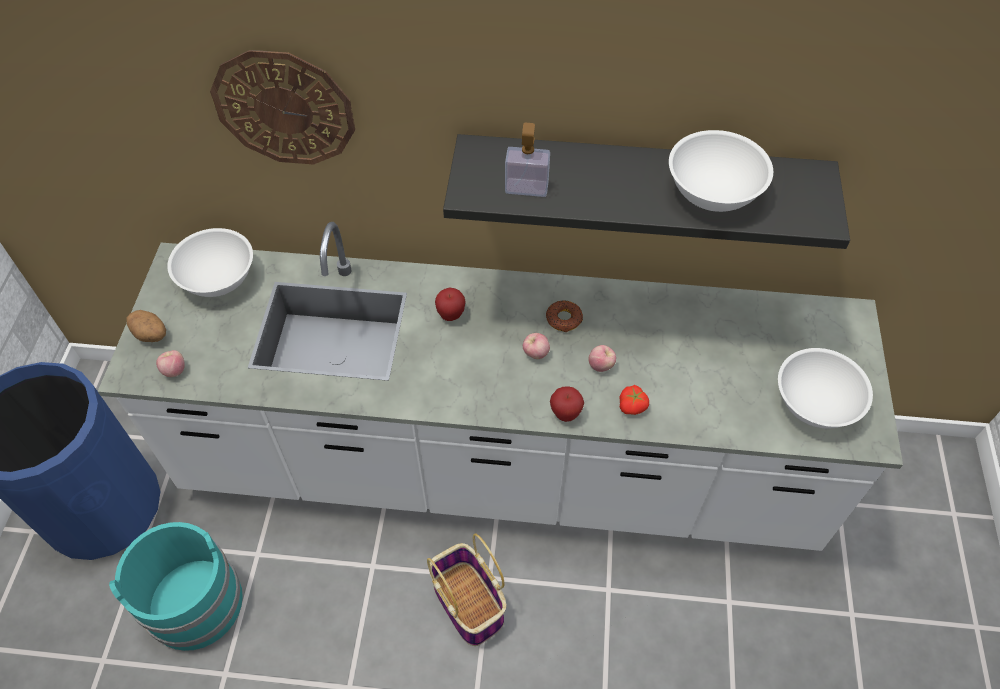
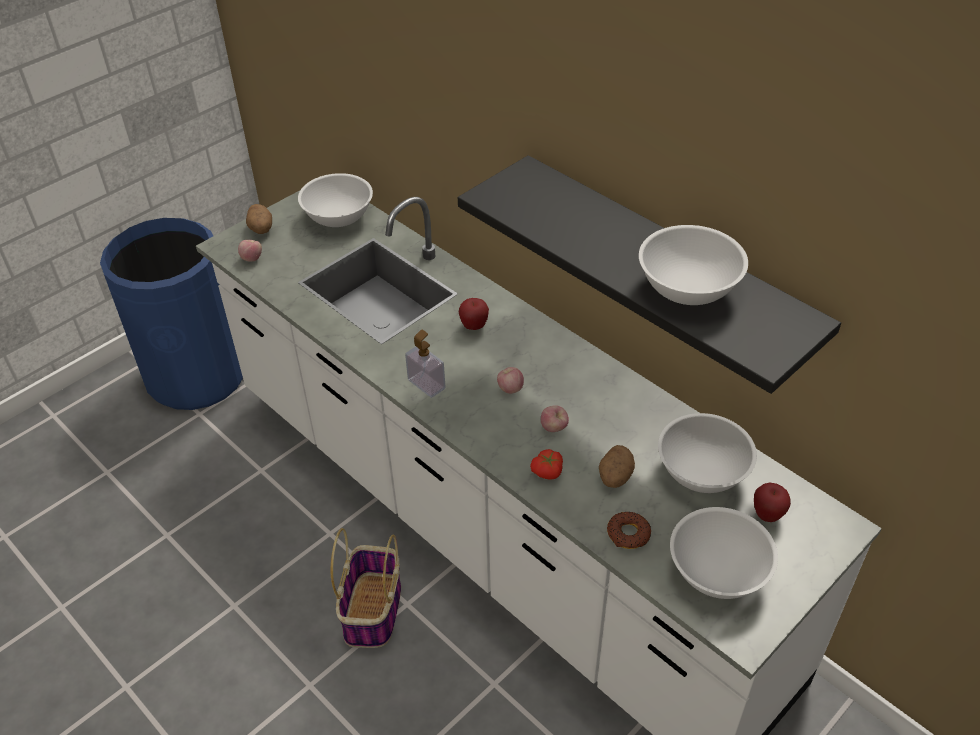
camera: 40 degrees right, 10 degrees down
(196, 602) = (193, 475): turquoise bucket -> none
(284, 108) = (416, 82): wall clock -> none
(526, 188) = (535, 212): soap dispenser -> soap dispenser (426, 384)
(564, 319) = (560, 378): donut -> donut (628, 534)
(565, 414) = (486, 444): apple -> apple (767, 515)
(682, 377) = (615, 477): none -> potato
(733, 332) = (701, 472): none -> white bowl

